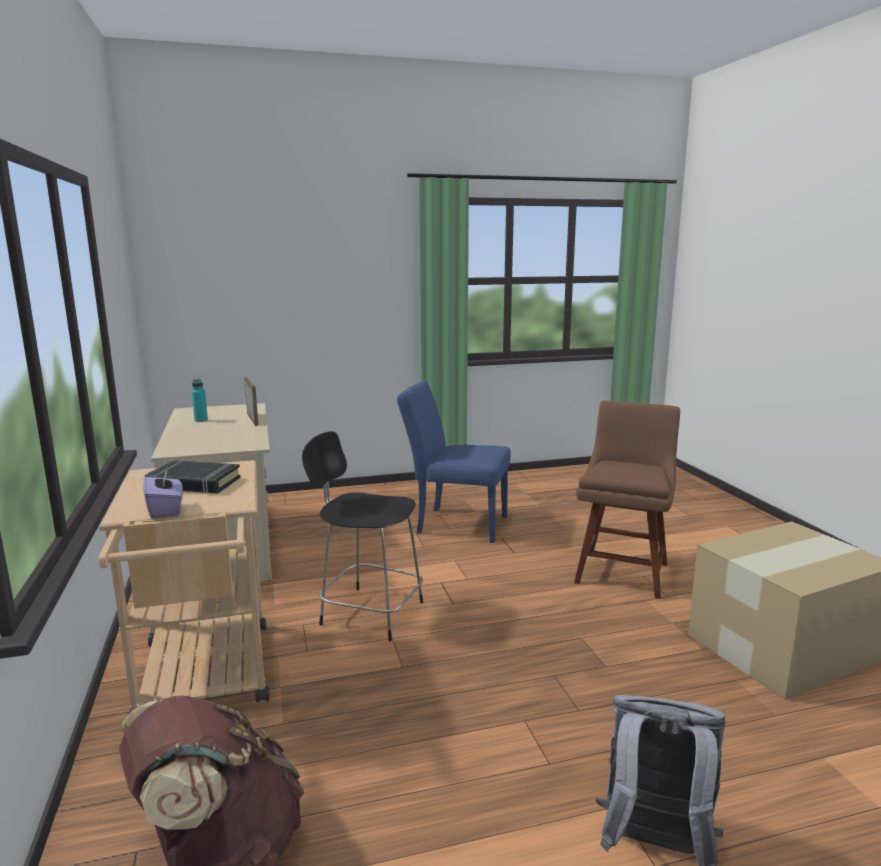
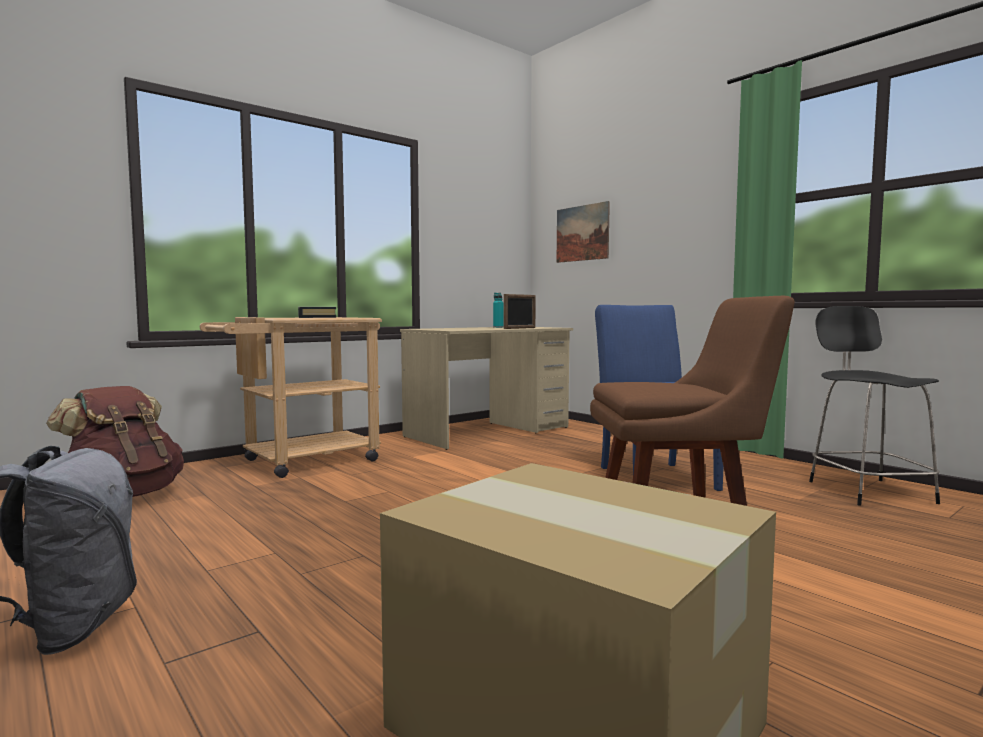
camera: 65 degrees right, 10 degrees down
(165, 510) = (262, 316): purple tissue box -> none
(229, 291) = (582, 233): none -> picture
(369, 612) = (425, 479): black chair -> black chair (867, 490)

